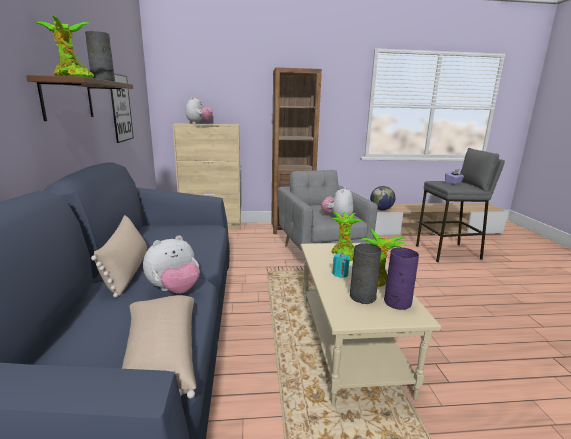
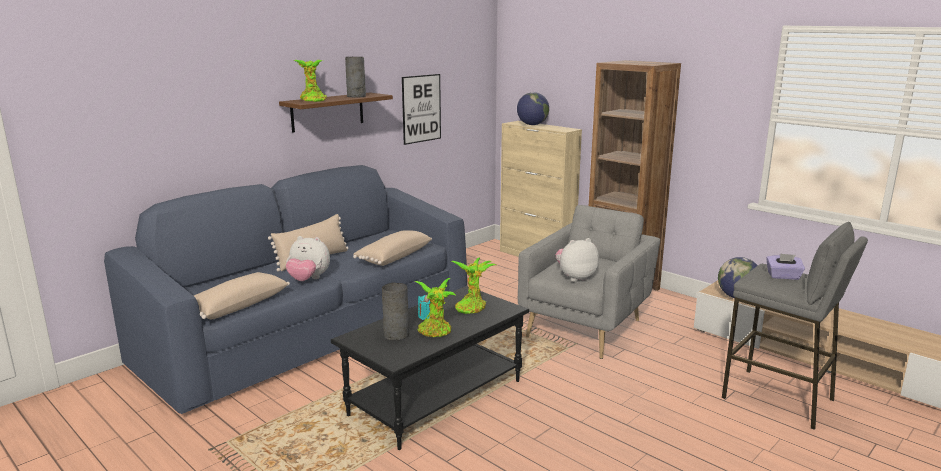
camera: 50 degrees right, 0 degrees up
(199, 124) = (532, 125): plush toy -> globe
(201, 243) = (393, 257): none -> beige pillow
(348, 342) = (436, 397): beige coffee table -> black coffee table
(396, 303) = (406, 349): purple vase -> none

